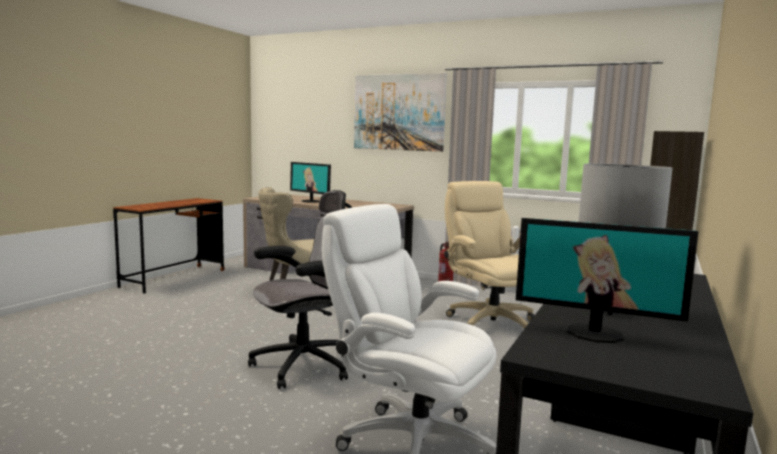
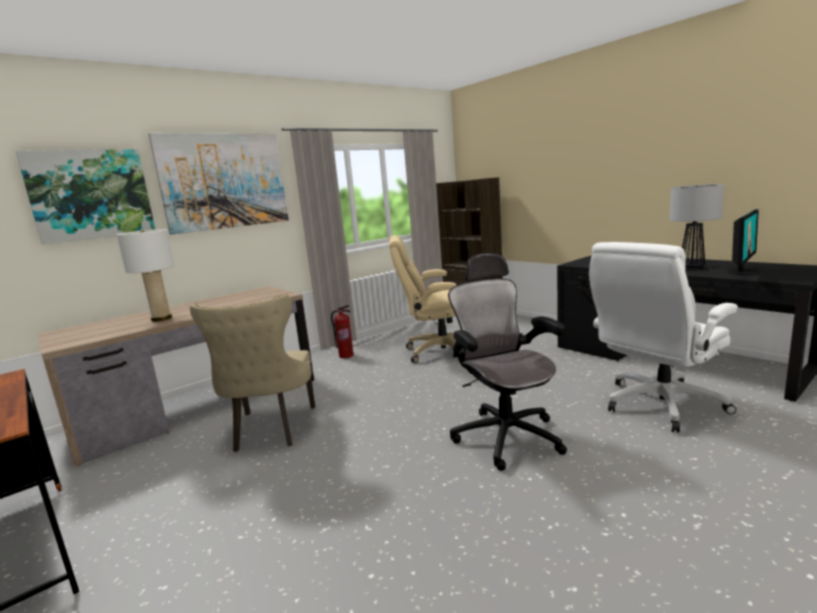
camera: 65 degrees left, 5 degrees up
(310, 201) = (162, 318): monitor -> white table lamp
(320, 115) = (91, 194): none -> picture

